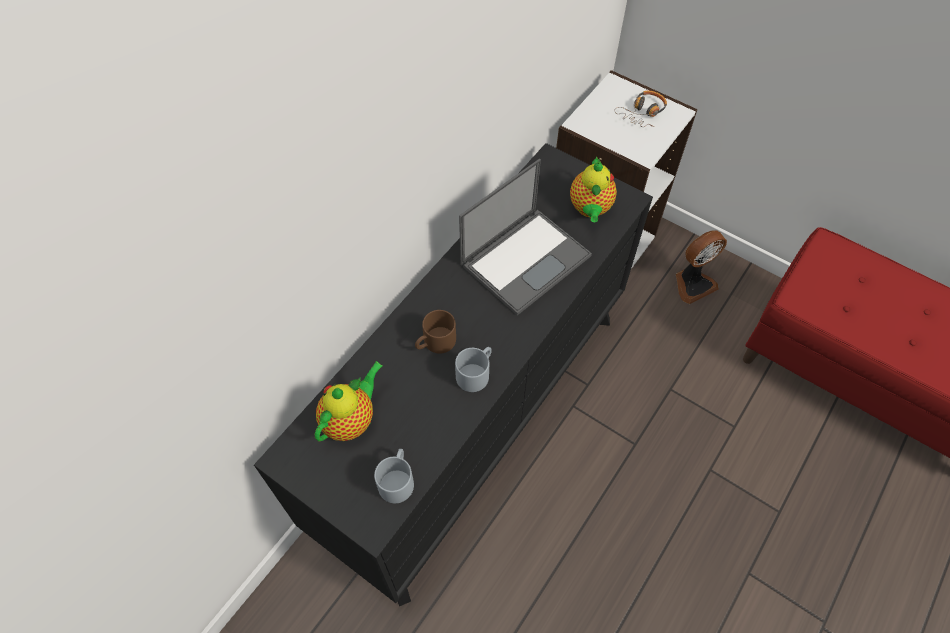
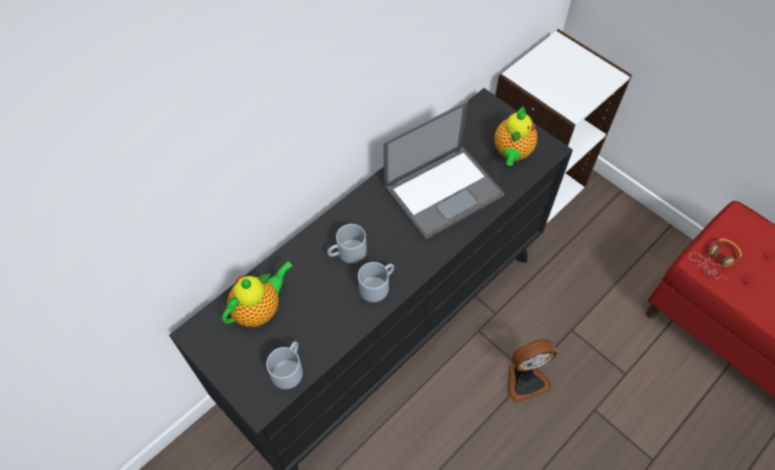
camera: 10 degrees right, 0 degrees up
(435, 343) = (347, 253): brown mug -> grey mug
(642, 113) = (579, 72): headphones -> headphones (716, 260)
(692, 283) = (611, 236): fan -> fan (525, 379)

